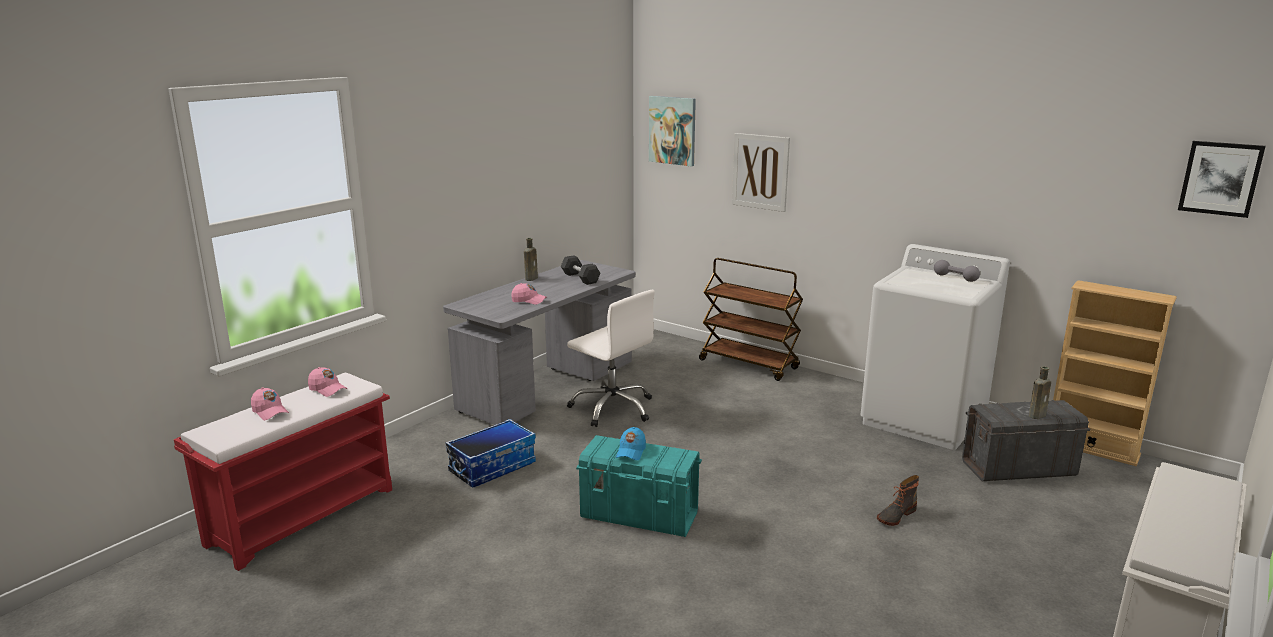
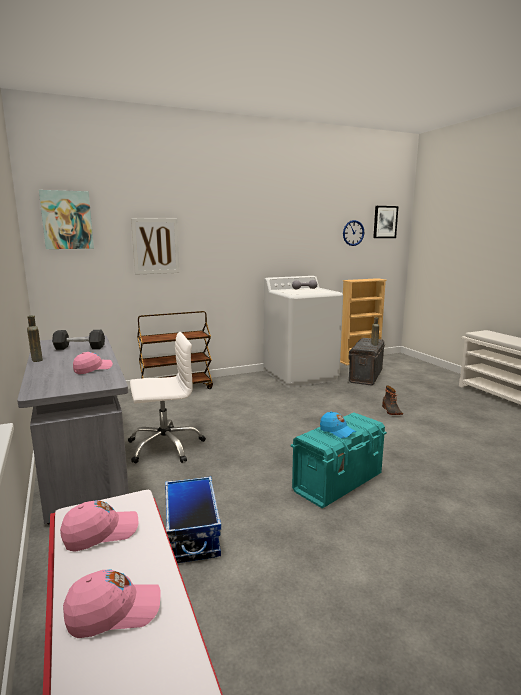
camera: 60 degrees left, 5 degrees down
(1121, 192) = (353, 233): none -> wall clock

